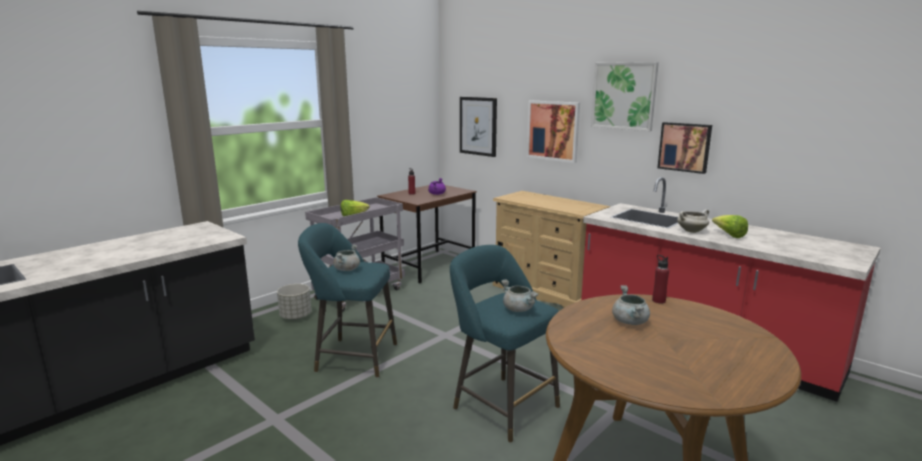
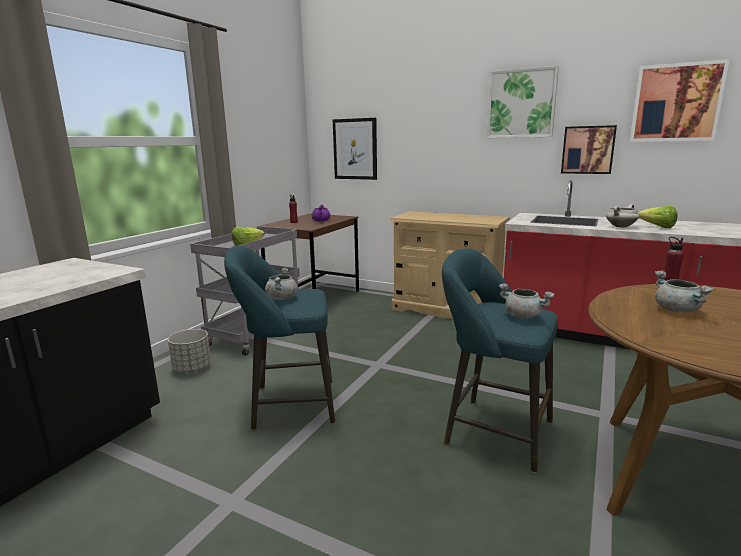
camera: 15 degrees left, 0 degrees up
(553, 130) = (442, 146): picture -> picture (676, 103)

